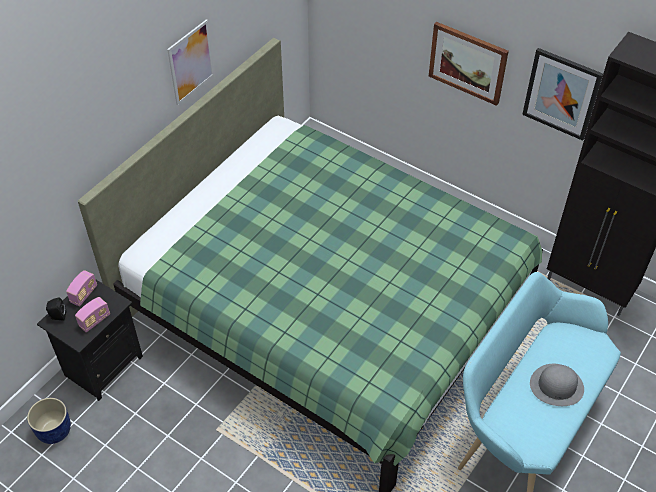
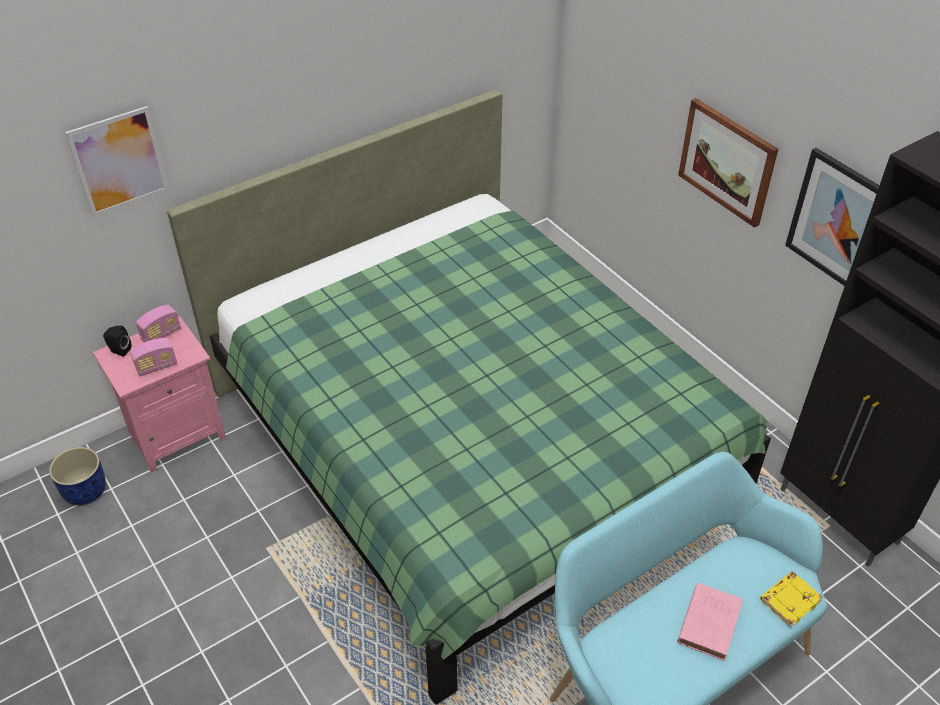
camera: 20 degrees right, 5 degrees down
(102, 365) = (175, 434): black nightstand -> pink nightstand
(191, 62) = (363, 83): picture -> picture (119, 161)
(557, 385) = (710, 622): grey hat -> pink book
(598, 356) = (789, 600): none -> yellow book

